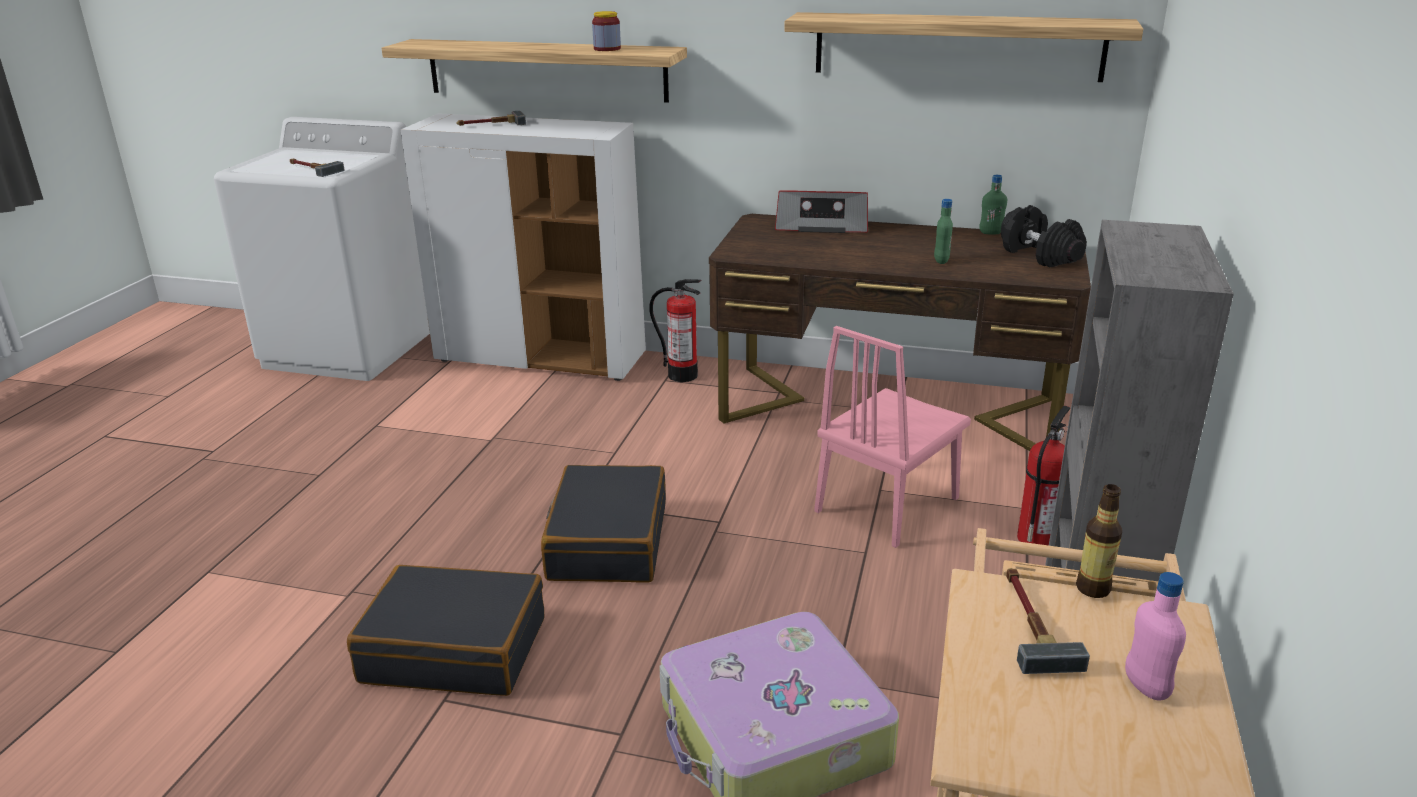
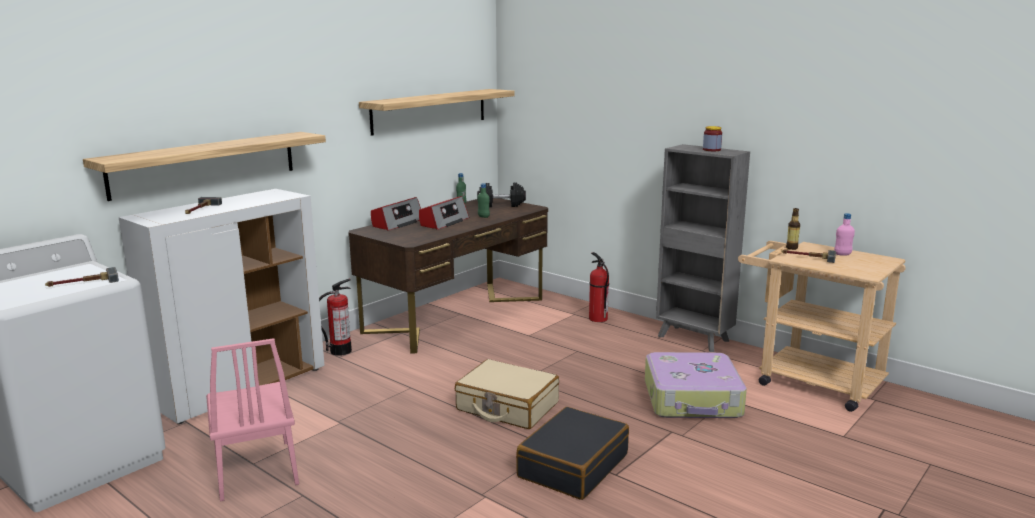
camera: 65 degrees left, 10 degrees down
(607, 49) = (269, 138): jar -> jar (711, 150)
(607, 542) = (507, 407): black suitcase -> beige suitcase
(868, 246) = (443, 222): none -> radio
(887, 504) = (542, 337): pink chair -> pink chair (256, 469)

